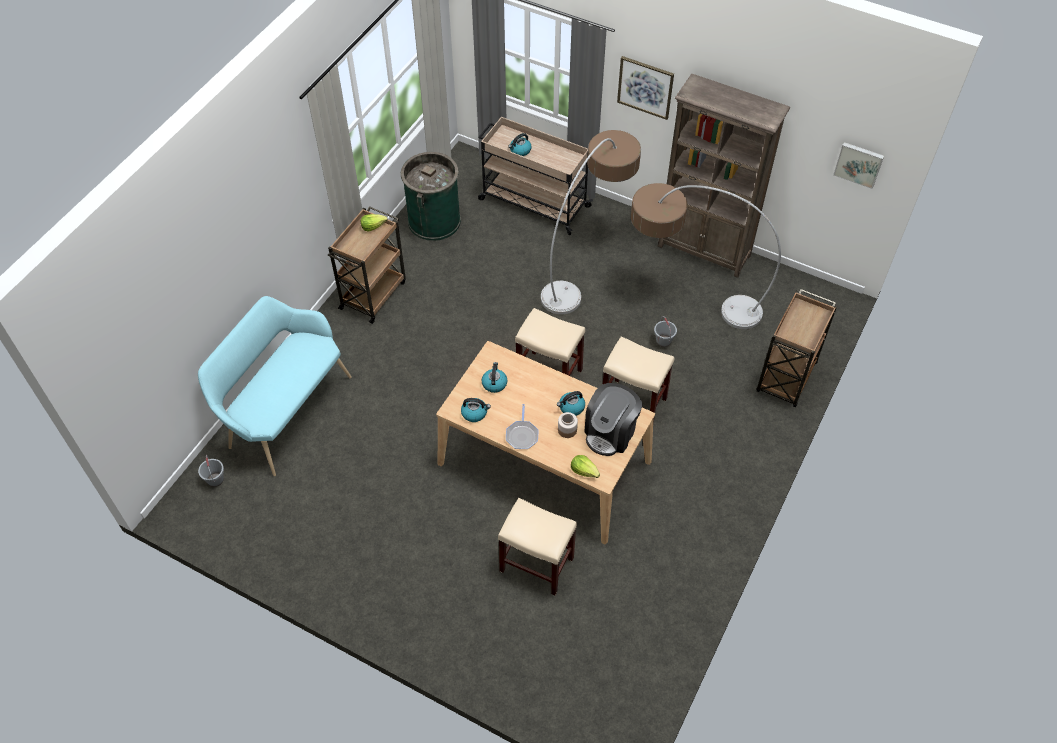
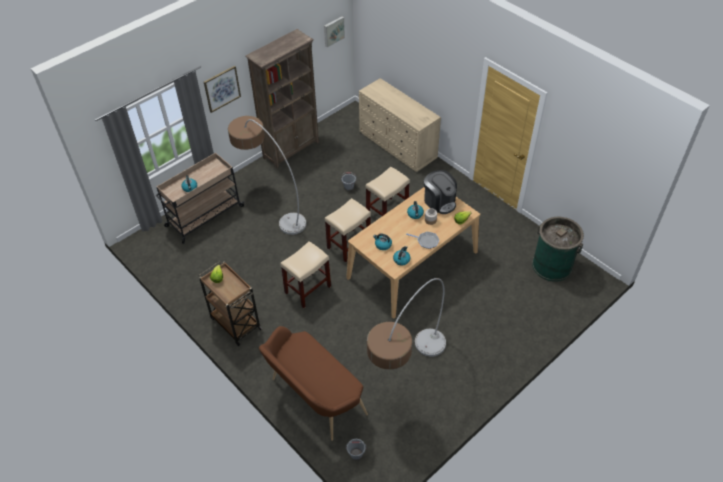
camera: 70 degrees left, 5 degrees down
(285, 411) = (314, 398): turquoise bench -> brown bench
(434, 221) = (187, 273): green trash can -> green trash can (552, 266)
(536, 564) = (481, 287): beige stool -> beige stool (307, 290)
(686, 300) = (324, 168): floor lamp -> floor lamp (406, 374)
(786, 378) = (398, 146): brown cart -> beige dresser

